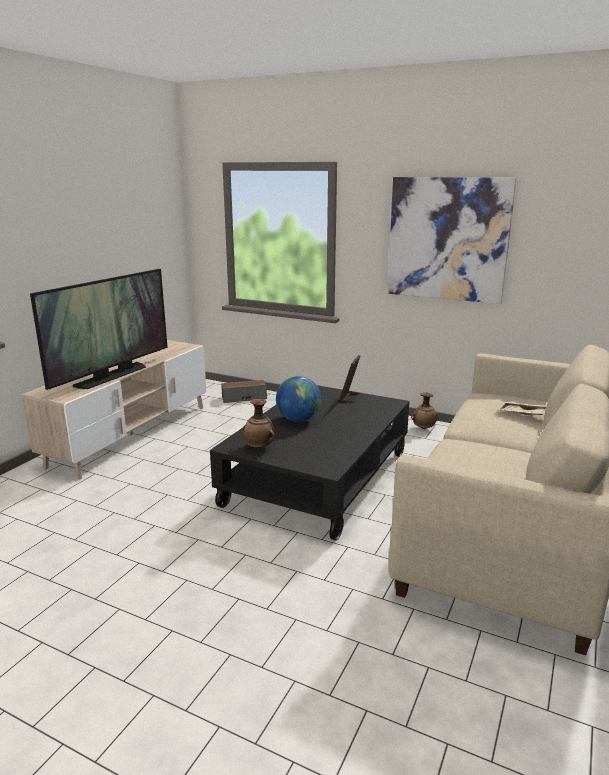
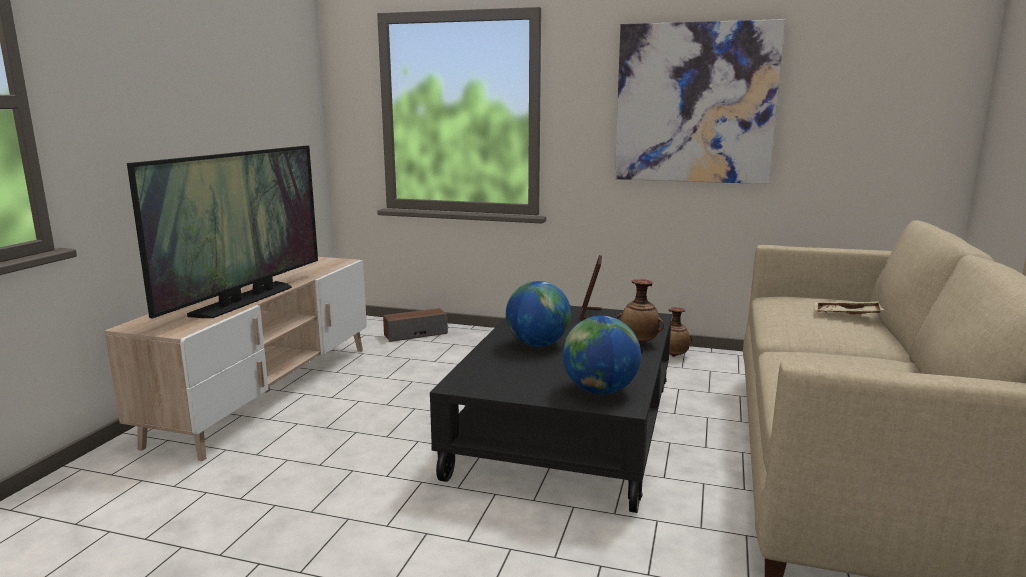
camera: 10 degrees left, 5 degrees down
(259, 447) = (503, 383): vase -> vase (638, 343)
(319, 458) = (600, 391): none -> globe

